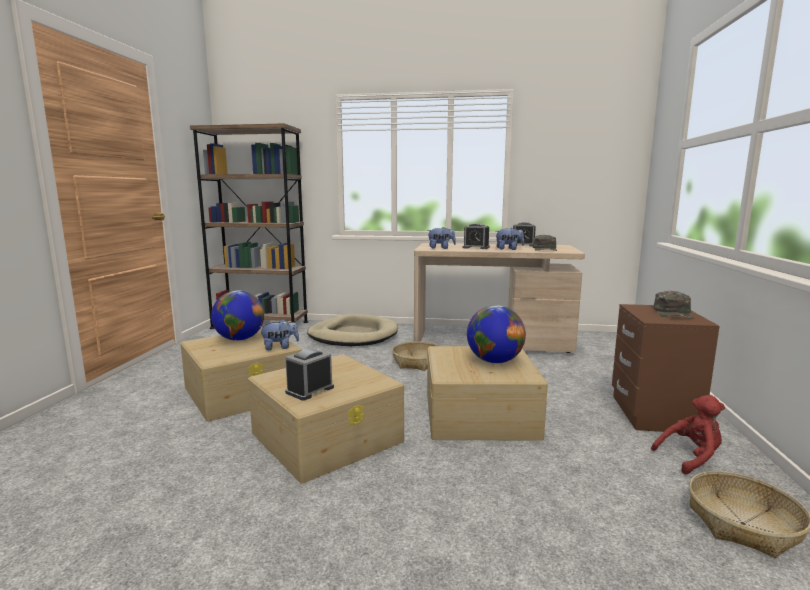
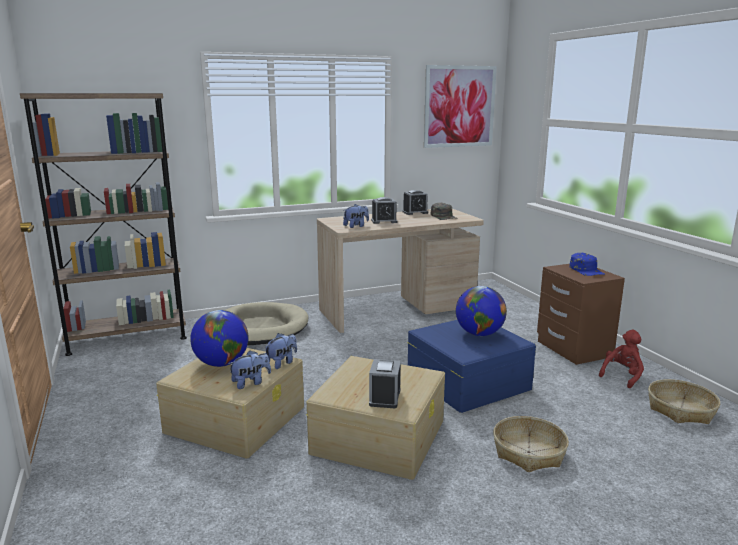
camera: 30 degrees left, 5 degrees up
(417, 362) = (360, 345): basket -> basket (529, 452)
(479, 413) = (467, 381): beige storage box -> blue storage box
(509, 249) = (416, 221): plush toy -> plush toy (250, 383)
(593, 139) = (459, 106): none -> picture
(673, 313) = (586, 270): green cap -> blue cap

